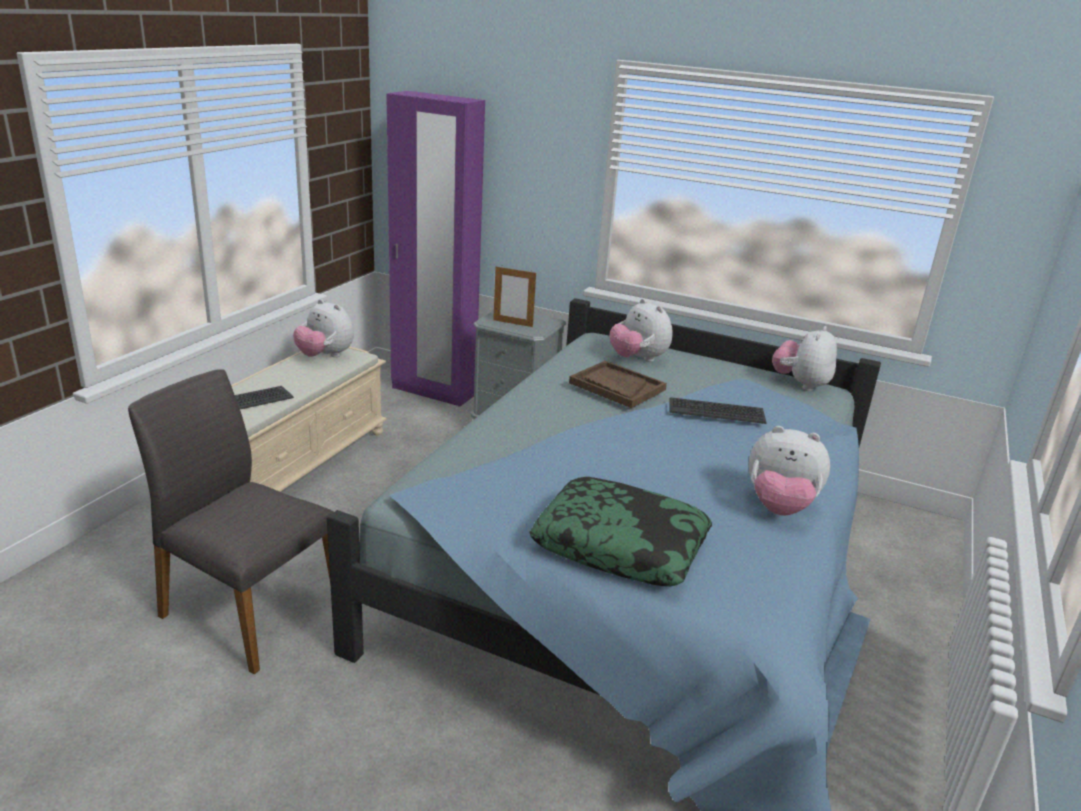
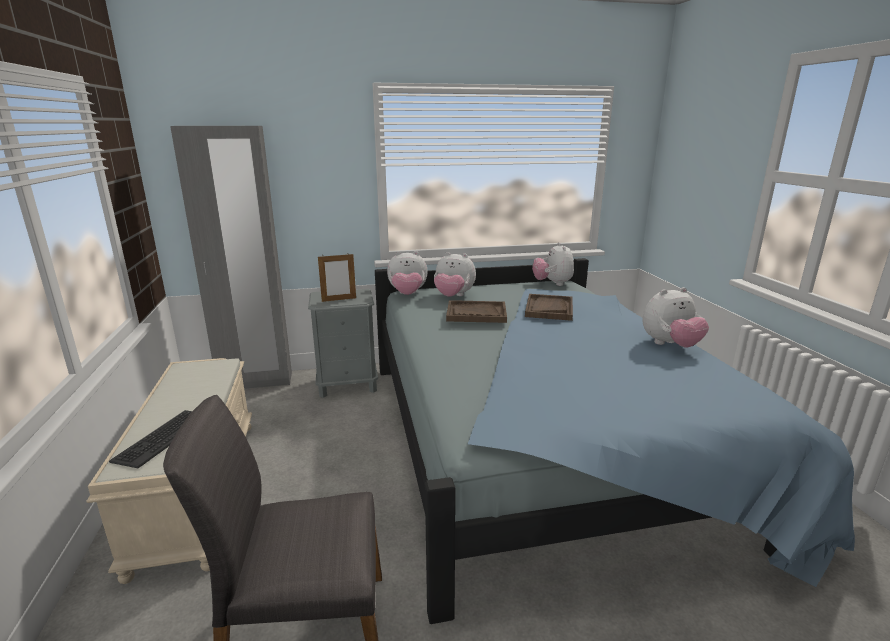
camera: 35 degrees left, 5 degrees down
(325, 356) = (192, 373): plush toy -> plush toy (407, 294)
(433, 392) = (256, 382): purple wardrobe -> grey wardrobe
(621, 545) = (653, 402): pillow -> none
(716, 411) = (549, 309): keyboard -> brown tray

